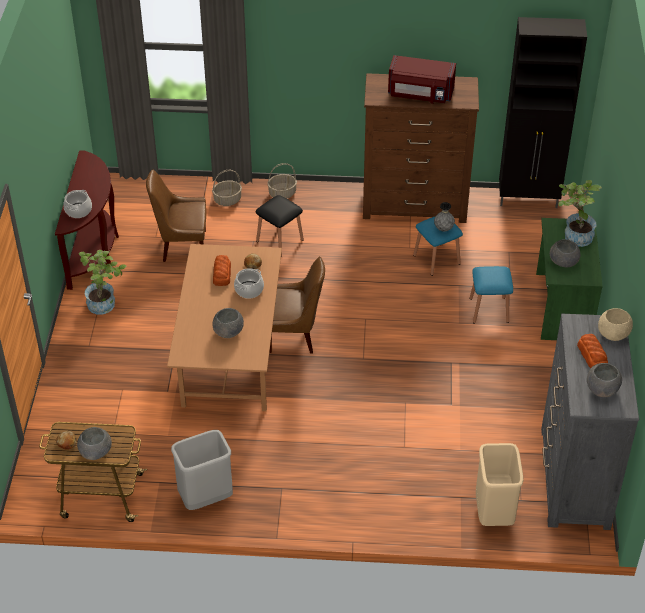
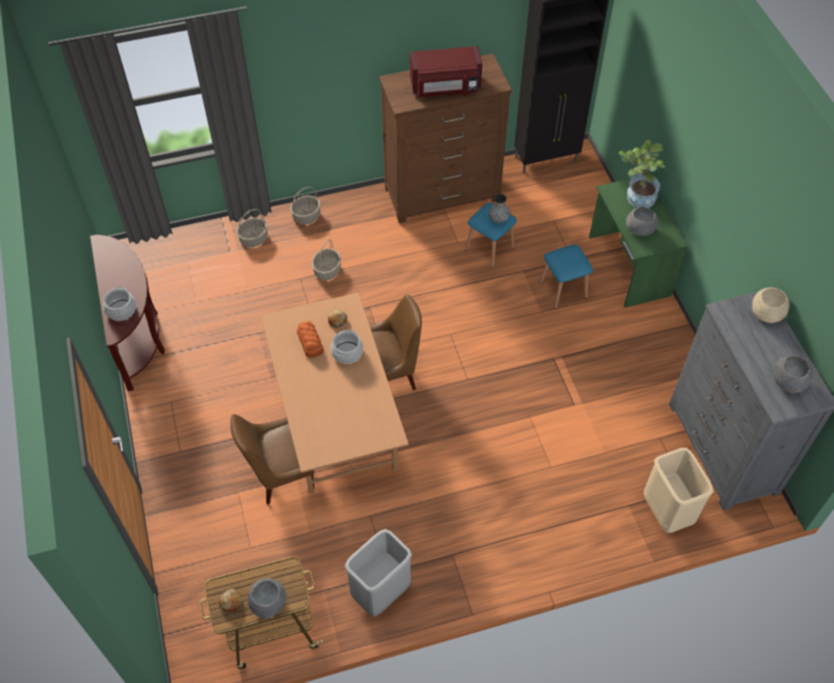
camera: 20 degrees left, 10 degrees up
(105, 303) = (177, 396): potted plant -> none
(182, 246) = (229, 305): brown chair -> brown chair (279, 474)
(228, 332) = (348, 410): grey bowl -> none
(280, 240) = (327, 270): black stool -> basket
(592, 355) = (759, 344): bread -> none

